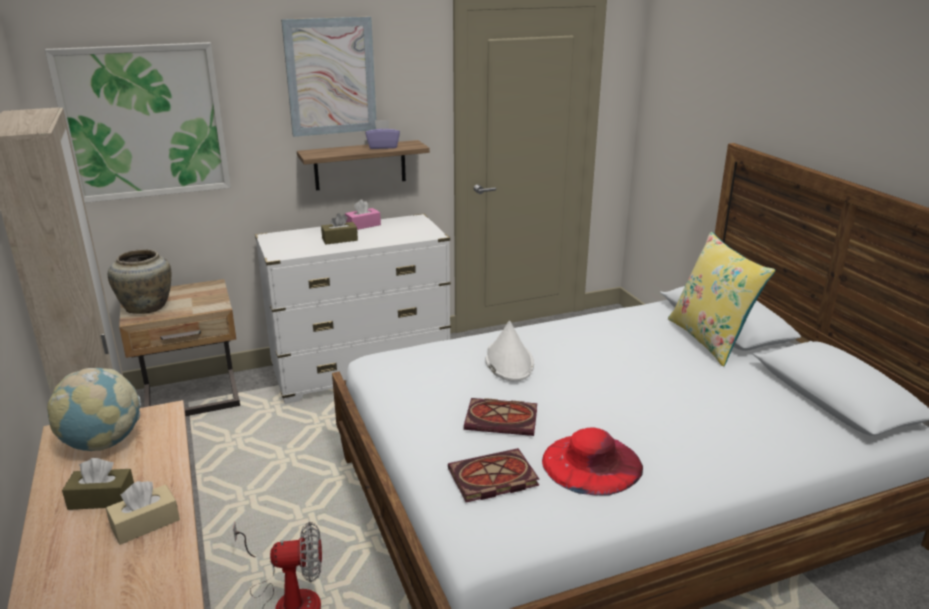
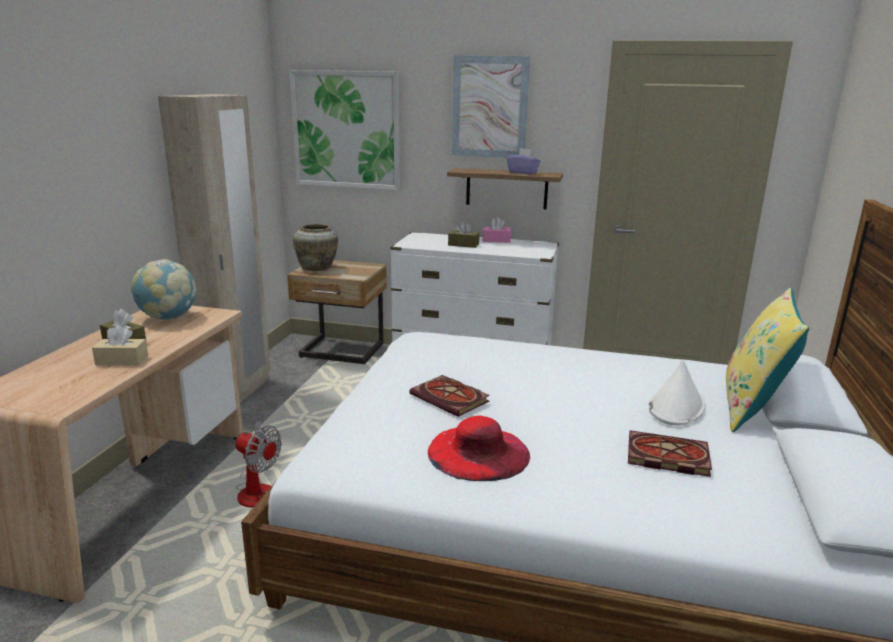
camera: 35 degrees right, 5 degrees down
(491, 479) = (381, 431): book -> book (665, 457)
(508, 361) = (514, 364): white hat -> white hat (676, 406)

